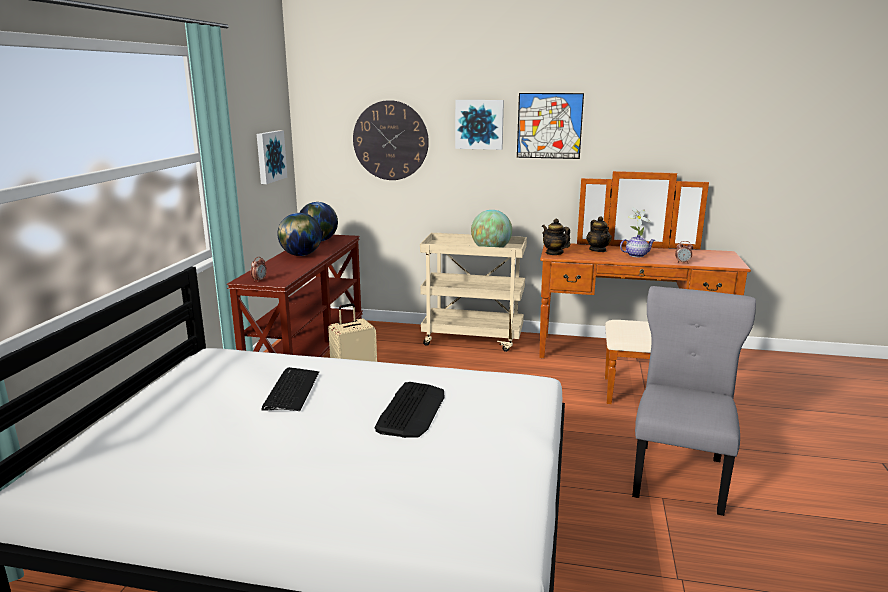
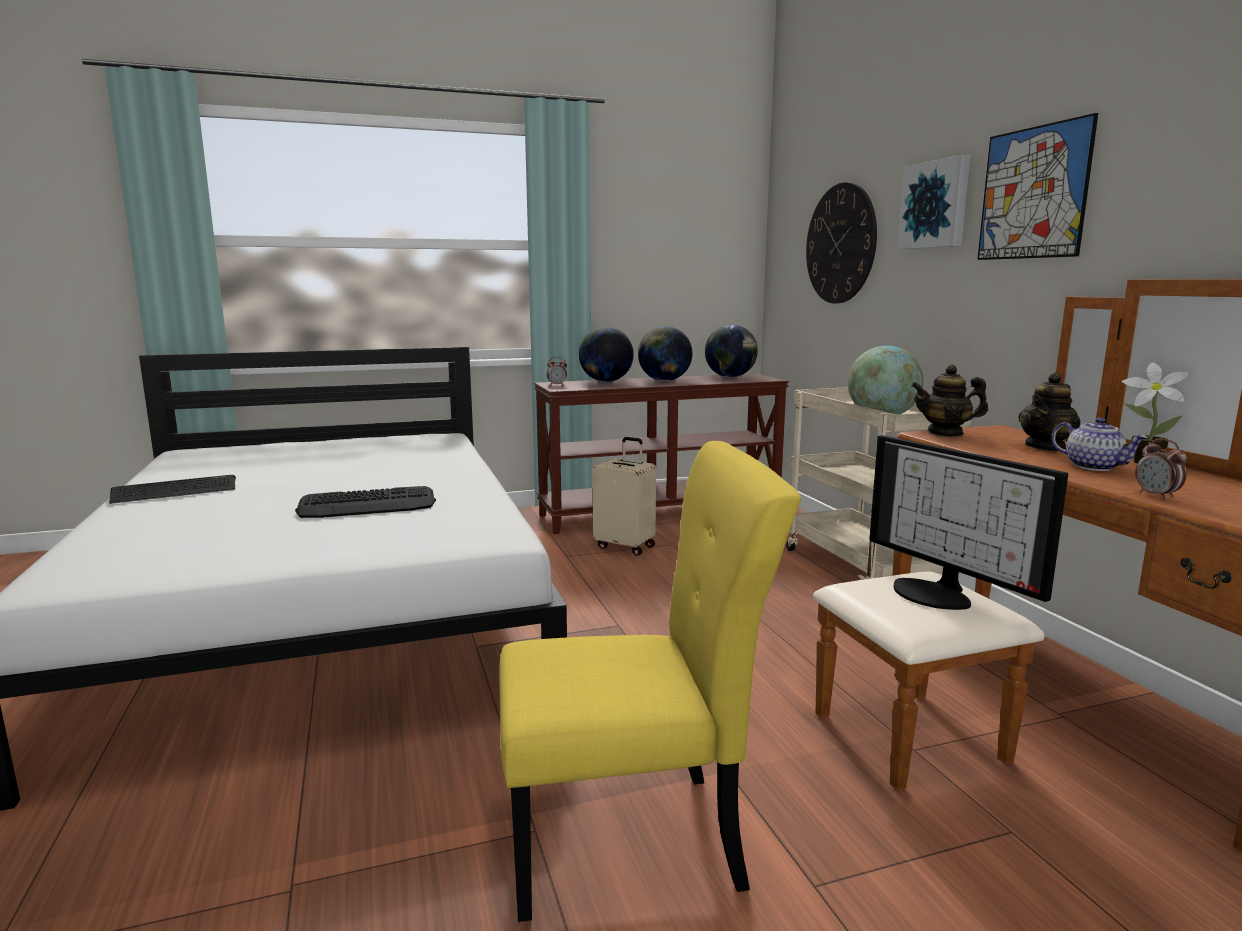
camera: 60 degrees right, 5 degrees down
(269, 156) = (700, 264): picture -> none
(271, 267) = (605, 381): none -> globe
(291, 390) = (378, 463): keyboard -> keyboard (175, 491)
(554, 253) = (945, 433): teapot -> teapot turned 105 degrees counterclockwise
(643, 326) = (937, 593): none -> monitor
(679, 475) = (633, 840): grey chair -> yellow chair

